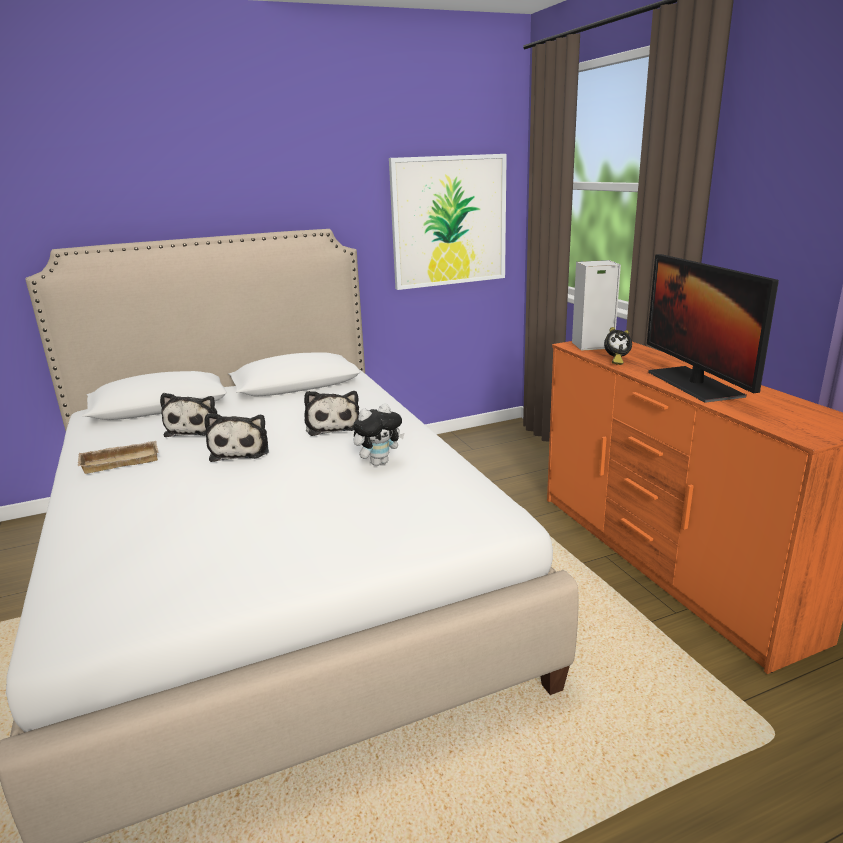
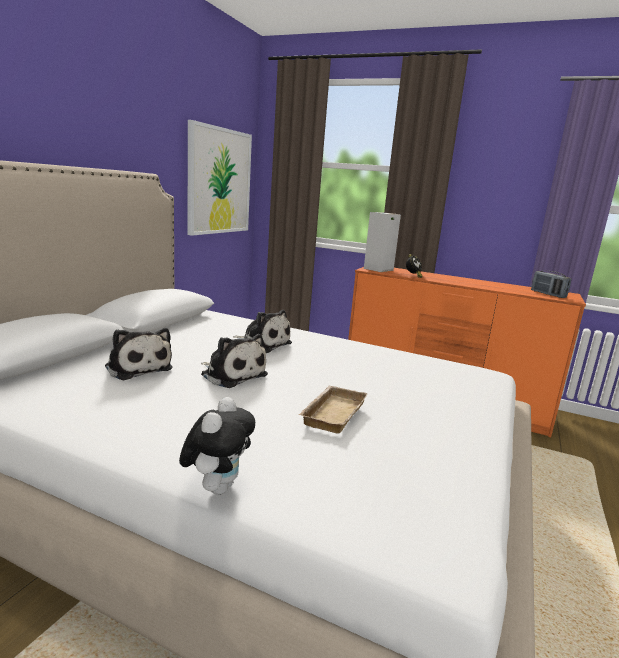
camera: 45 degrees left, 5 degrees down
(121, 460) = (122, 410): beige tray -> beige tray (332, 412)
(379, 462) = (354, 360): plush toy -> plush toy (217, 486)
(694, 384) = (475, 283): monitor -> none
(790, 420) = (548, 294): none -> radio

